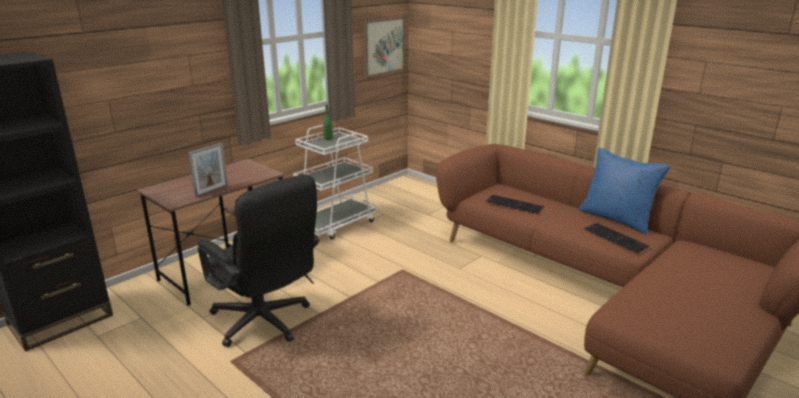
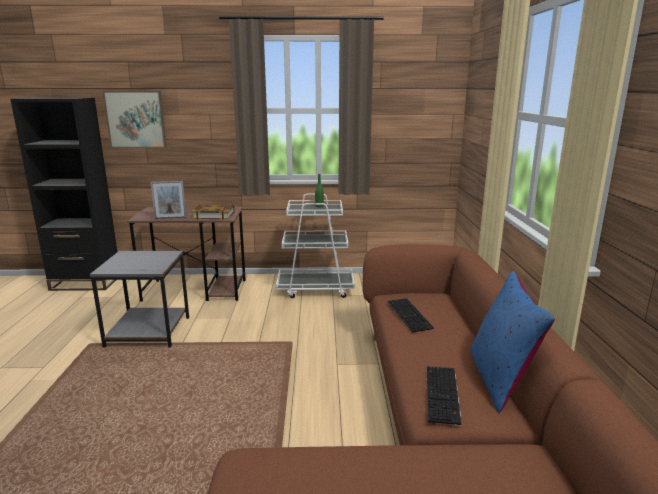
camera: 45 degrees right, 5 degrees down
(249, 175) = (214, 215): none -> book
(266, 323) = (147, 332): black office chair -> grey side table
(383, 46) = (423, 131): picture -> picture (136, 119)

